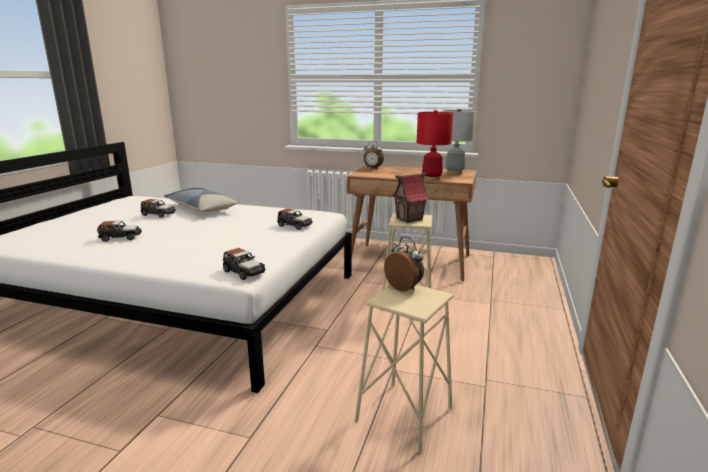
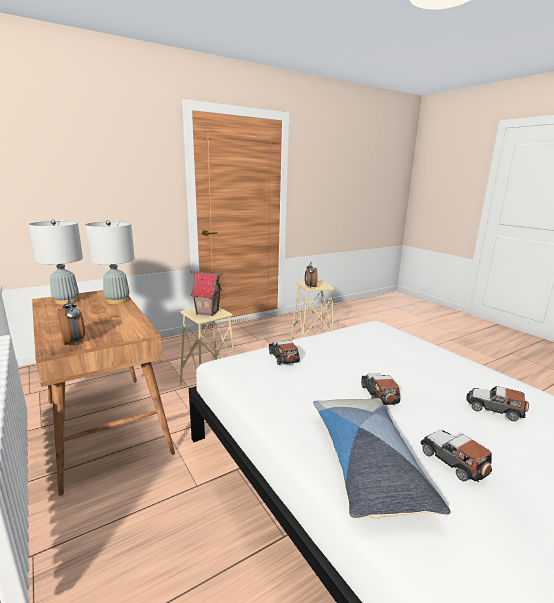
camera: 140 degrees left, 0 degrees up
(243, 272) = (372, 327): toy car -> toy car (379, 394)
(431, 178) = (117, 301): red table lamp -> grey table lamp

